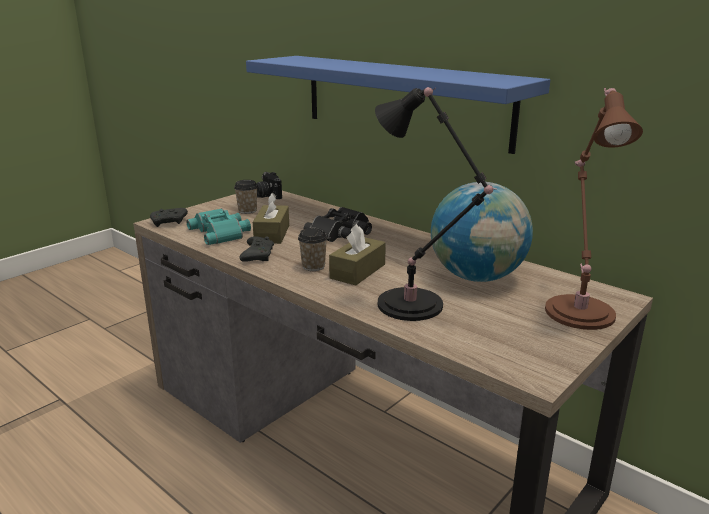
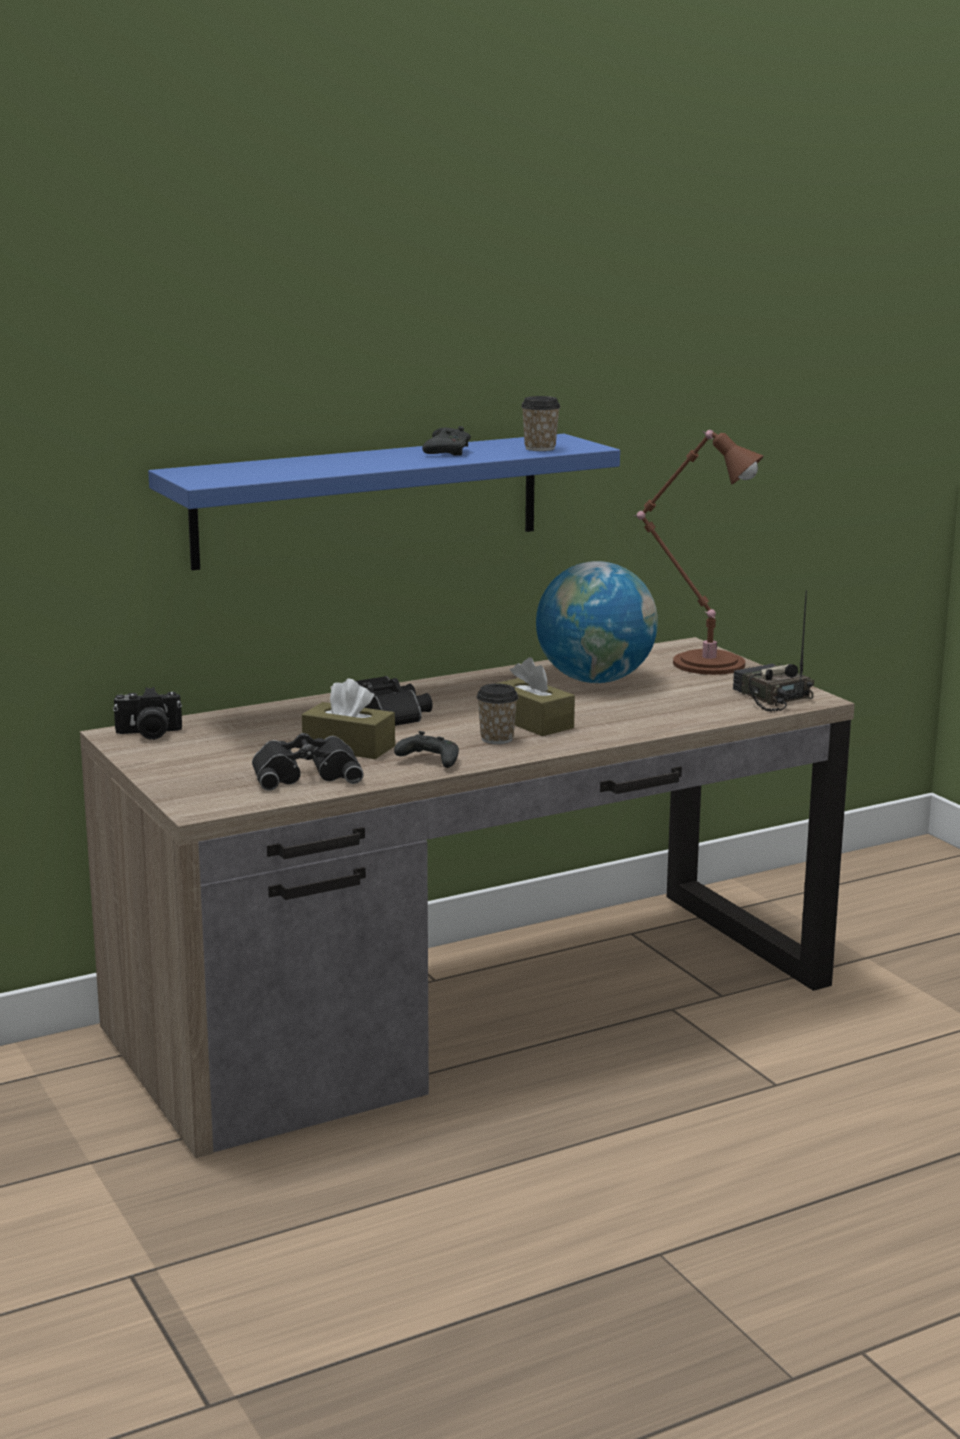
camera: 70 degrees left, 5 degrees down
(169, 222) = (213, 801): black game controller -> black game controller (447, 452)
(221, 232) = (306, 773): turquoise binoculars -> black binoculars
(247, 211) = (217, 752): cup -> cup (540, 448)
(415, 306) = (649, 713): black table lamp -> none
(515, 352) = (769, 697): none -> radio

